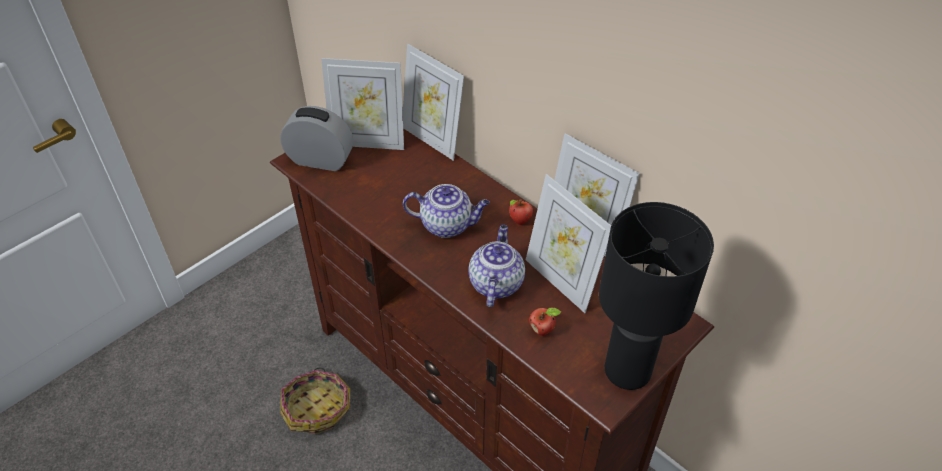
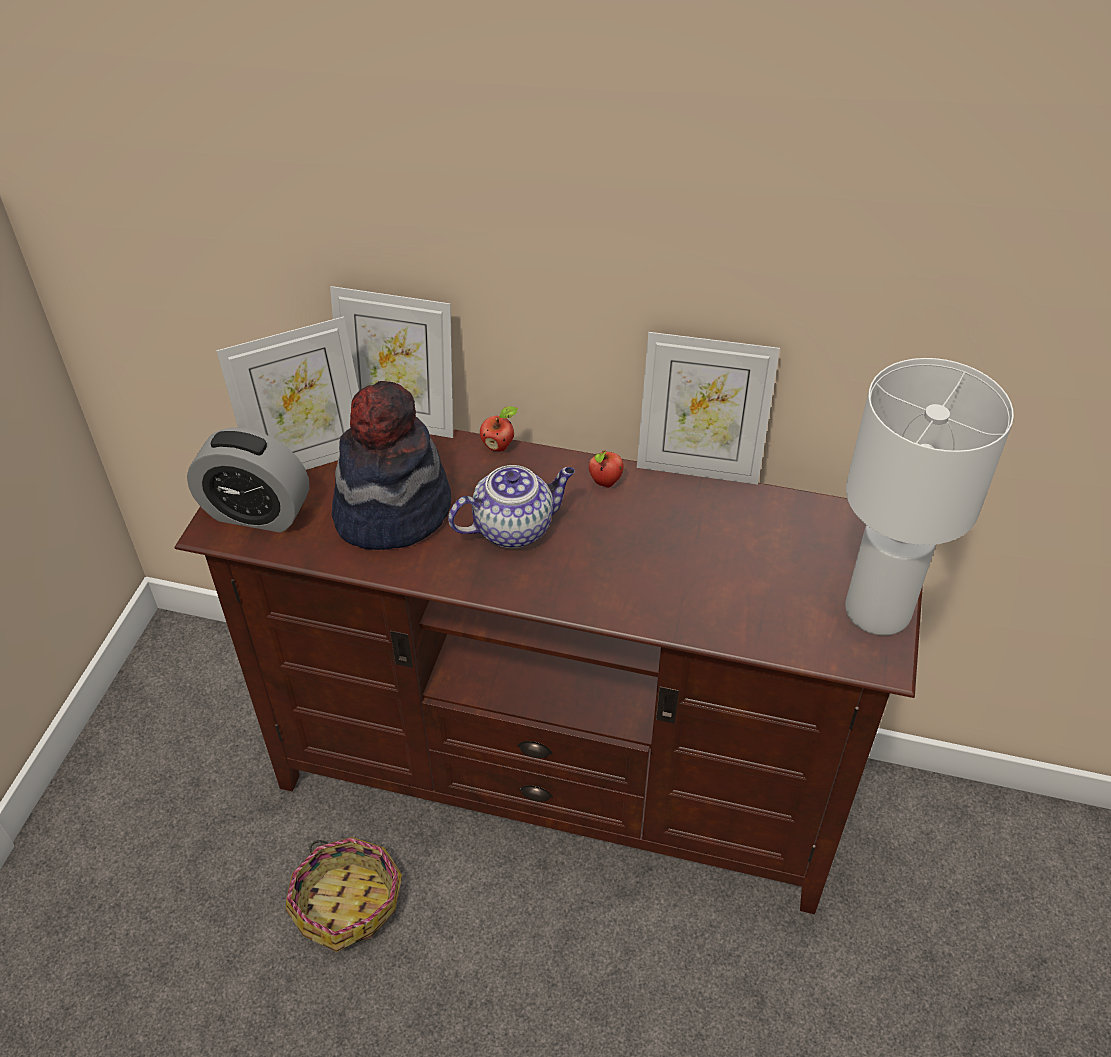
camera: 30 degrees left, 0 degrees up
(320, 160) = (256, 513): alarm clock -> alarm clock turned 150 degrees counterclockwise
(389, 187) = (392, 510): none -> hat
(495, 283) = (638, 576): teapot -> none
(543, 330) = (742, 609): apple -> apple (499, 446)
(561, 281) = (716, 537): picture frame -> none
(626, 370) = (875, 611): black table lamp -> white table lamp

